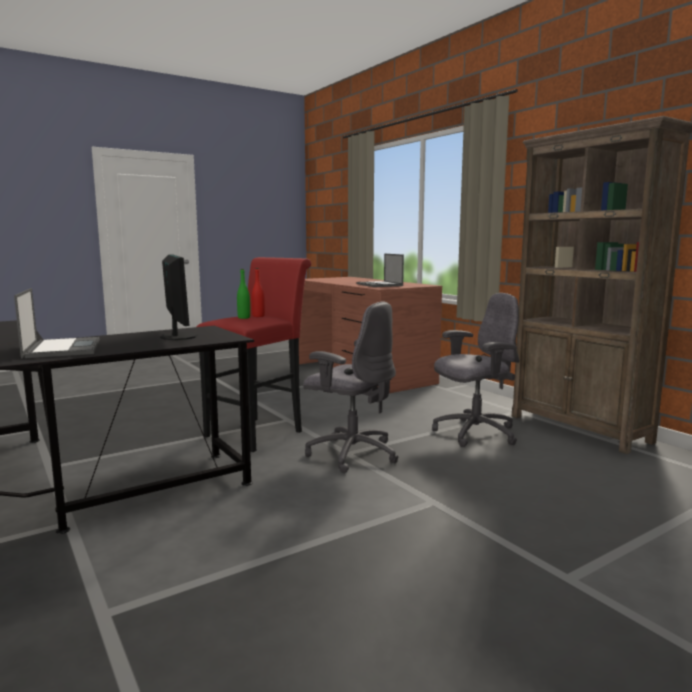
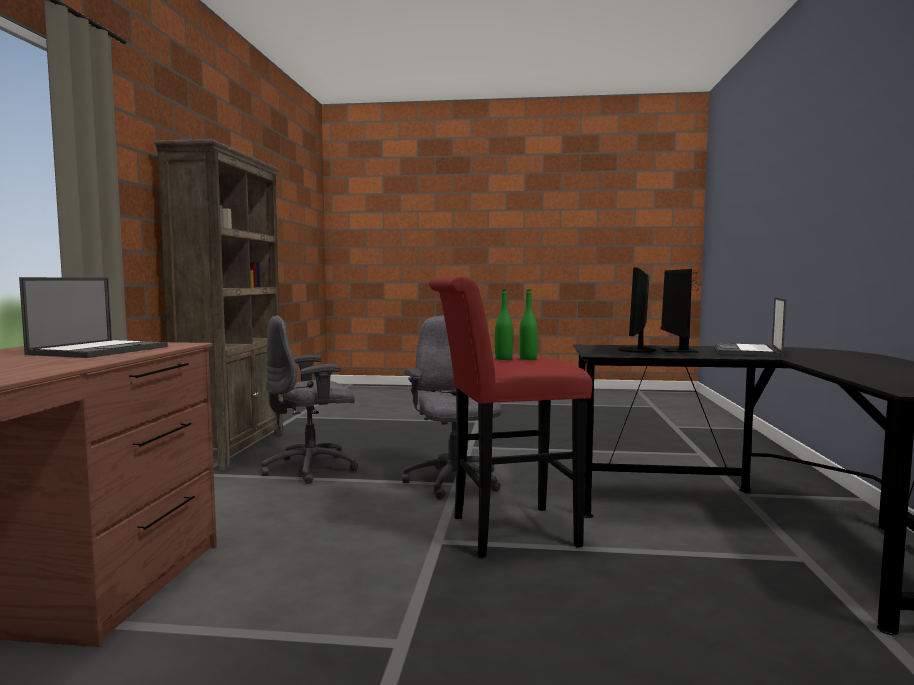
camera: 140 degrees left, 5 degrees down
(137, 340) = (678, 351): none -> monitor
(258, 316) = (503, 359): red bottle -> green bottle
(474, 433) = (312, 468): grey office chair -> grey office chair turned 45 degrees counterclockwise

